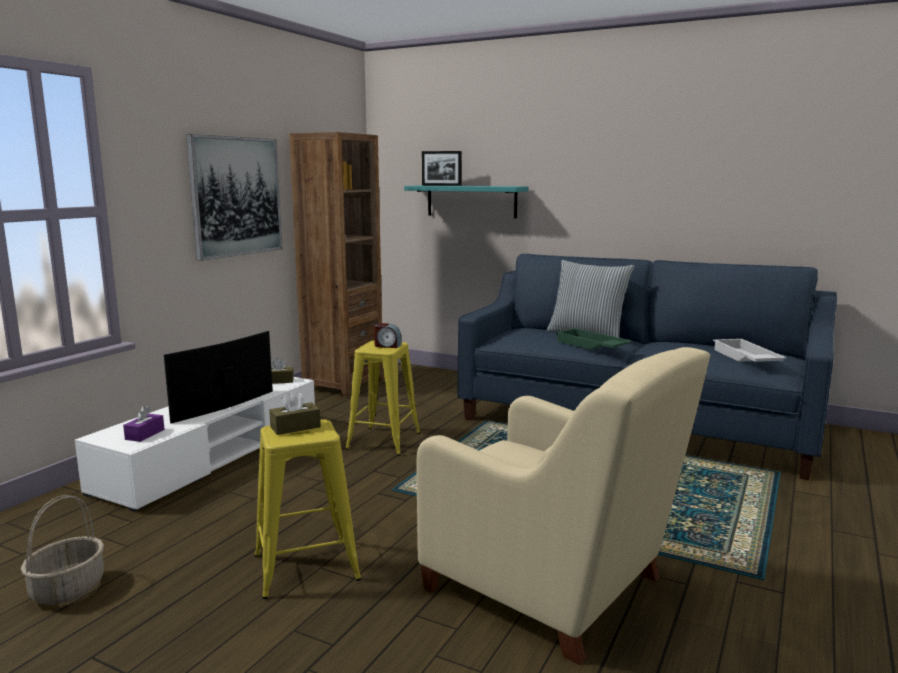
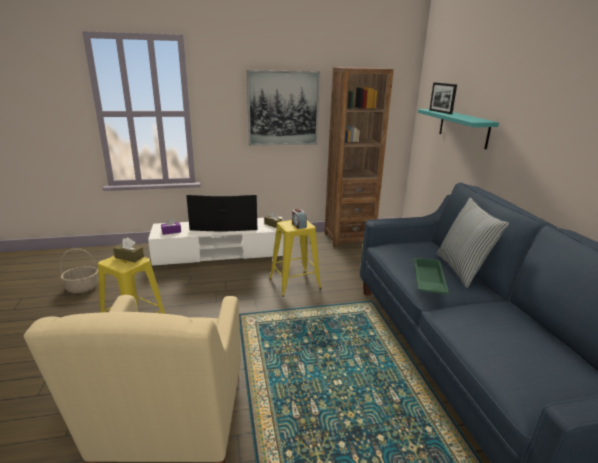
camera: 50 degrees right, 10 degrees up
(745, 358) = (535, 366): white tray -> none

